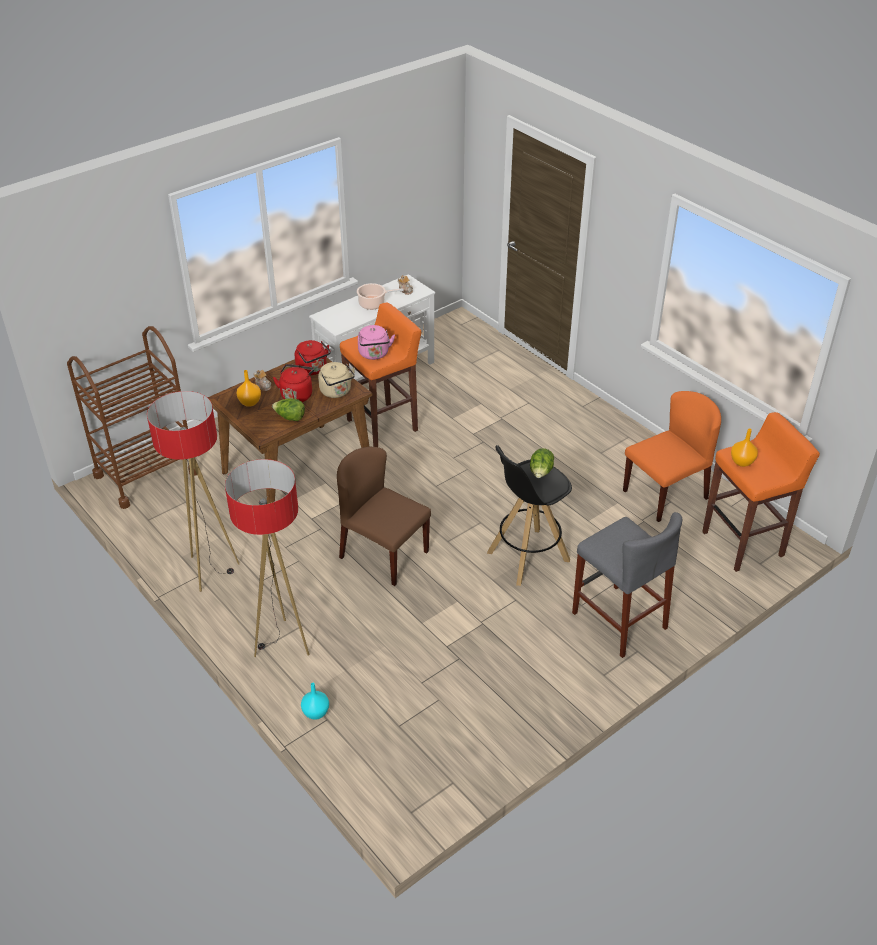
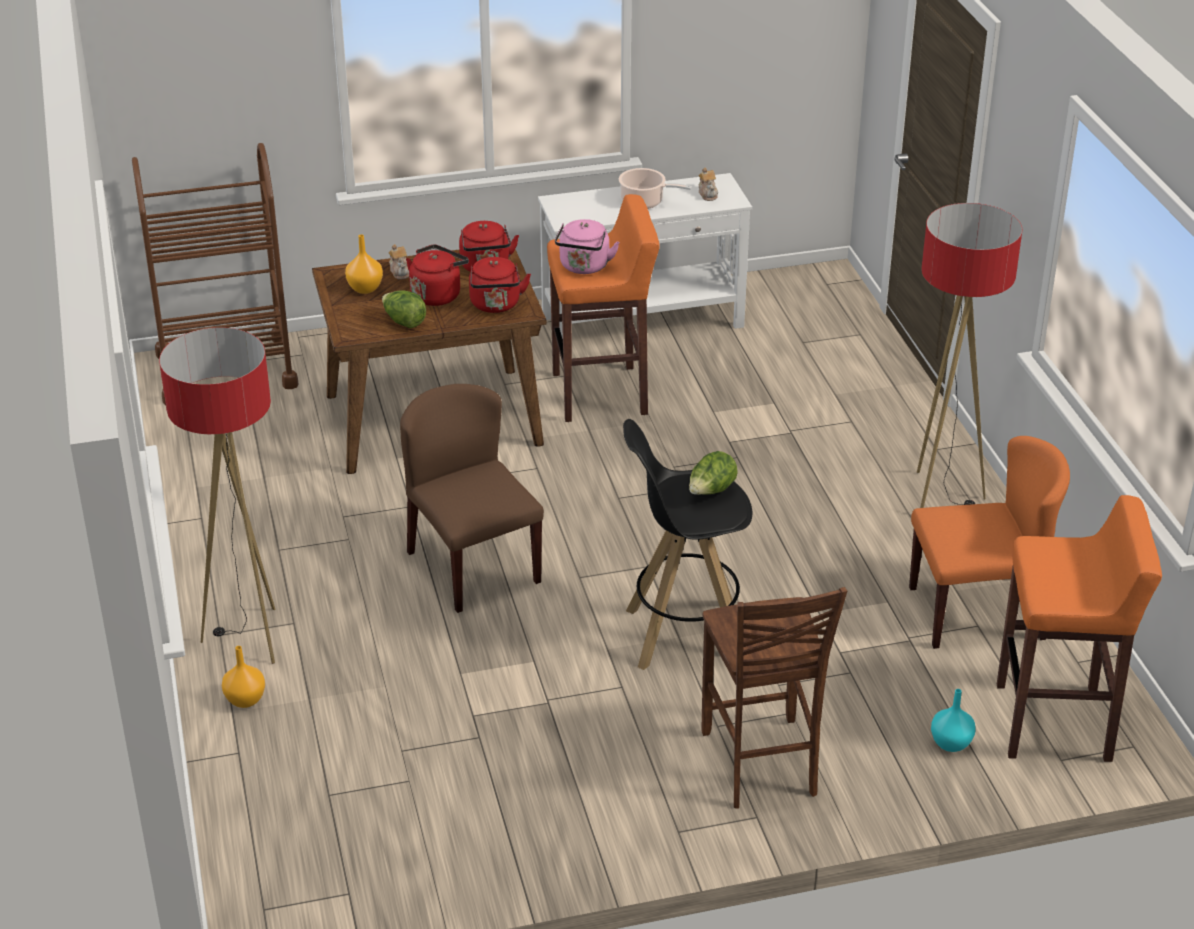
camera: 25 degrees right, 5 degrees down
(211, 570) = (222, 516): floor lamp -> floor lamp (941, 496)
(316, 713) = (229, 740): turquoise vase -> turquoise vase (951, 744)
(337, 392) = (496, 305): beige kettle -> red kettle
(619, 620) = (760, 765): grey stool -> brown chair
(741, 462) = (1042, 562): orange vase -> orange vase (245, 699)

